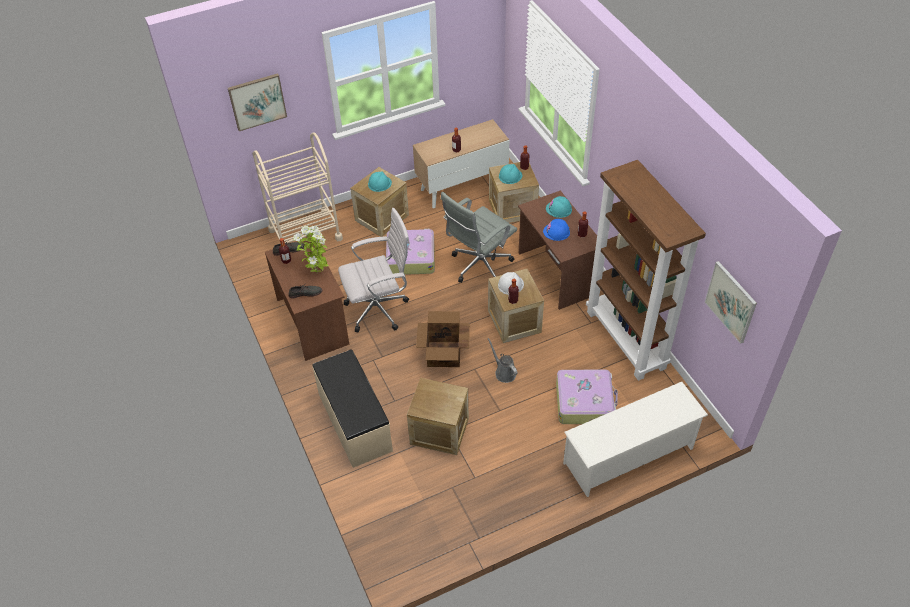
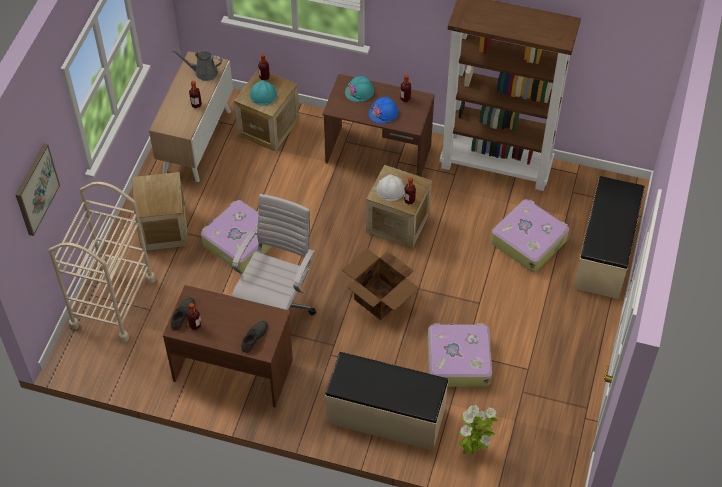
camera: 50 degrees left, 5 degrees up
(317, 272) = (238, 311): potted plant -> potted plant (473, 449)
(379, 183) = (156, 192): turquoise hard hat -> none
(439, 431) = (458, 360): crate -> suitcase
(479, 267) = (309, 201): grey office chair -> none
(504, 372) = (443, 271): grey watering can -> grey watering can (203, 72)
(628, 456) = (606, 253): white shoe rack -> beige bench
(731, 302) = (625, 62): picture -> none

